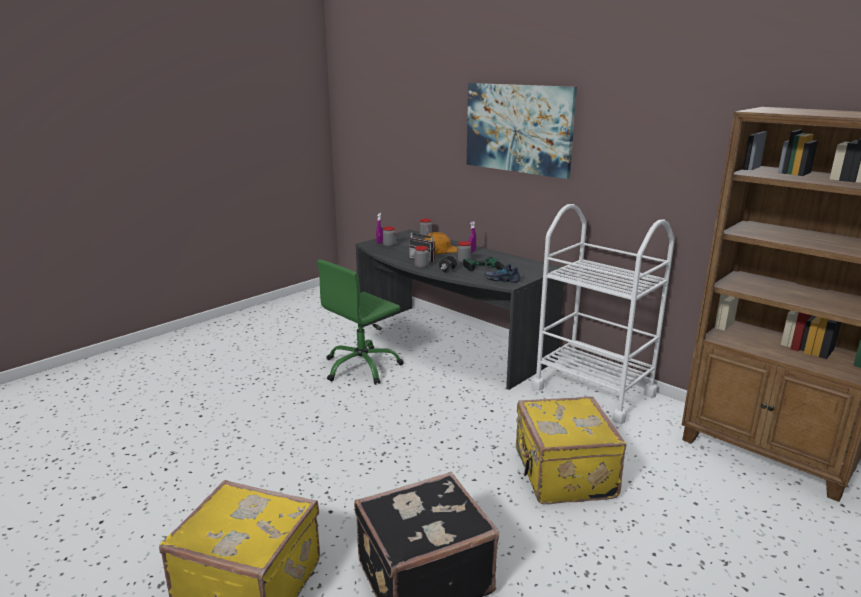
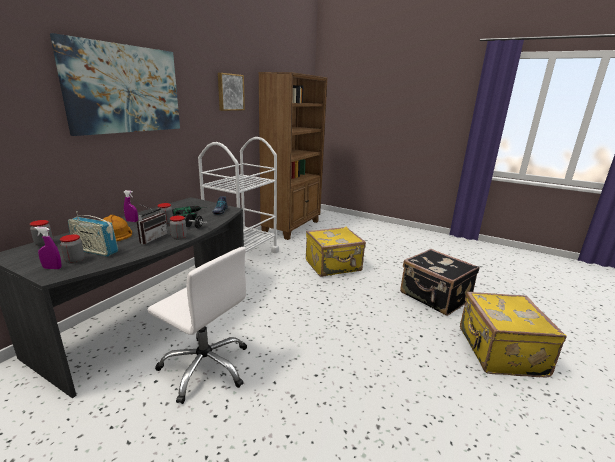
camera: 105 degrees left, 0 degrees up
(362, 367) = (206, 367): green office chair -> white office chair
(404, 248) = (95, 251): none -> radio
(679, 141) = (230, 92): none -> picture

